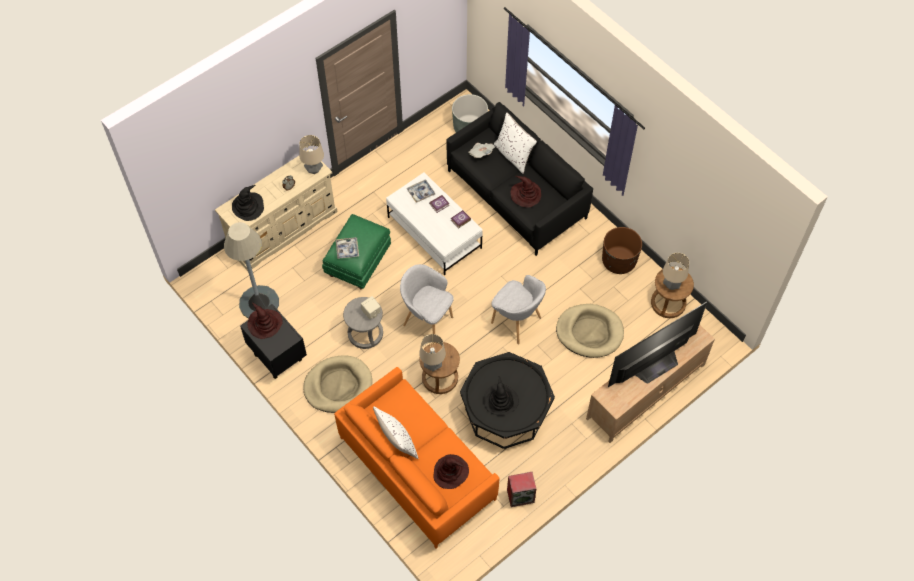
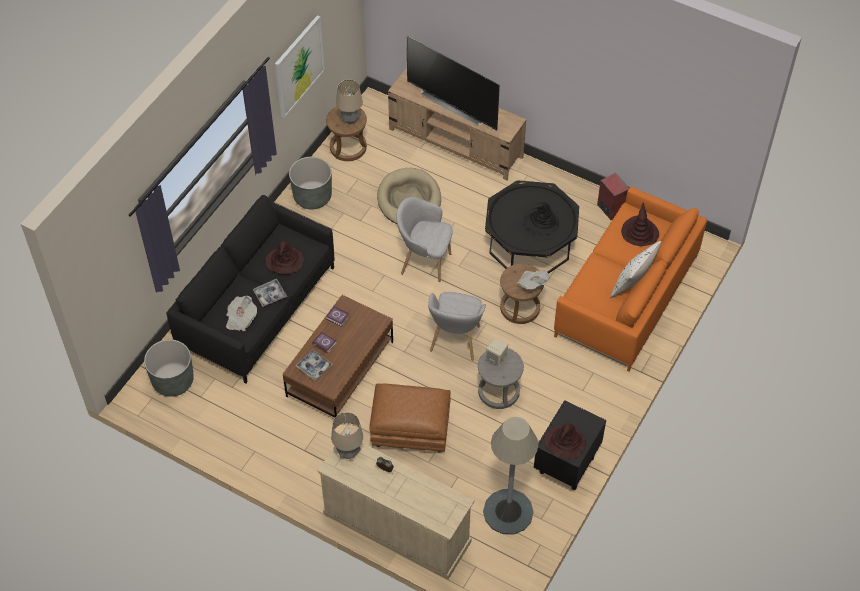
camera: 110 degrees left, 5 degrees down
(248, 207) = (431, 503): black hat -> none
(338, 385) = (572, 394): beige dog bed -> none
(347, 249) = (426, 407): tray -> tray (270, 295)
(358, 262) = (410, 431): green ottoman -> brown ottoman
(433, 365) = (532, 283): table lamp -> newspaper
(434, 233) = (340, 369): white coffee table -> brown coffee table
(513, 155) = (232, 287): white pillow -> none
(517, 322) = (424, 262): grey armchair -> grey armchair turned 90 degrees counterclockwise
(618, 261) = (312, 197): brown planter -> grey planter
(682, 198) = (299, 66): none -> picture

